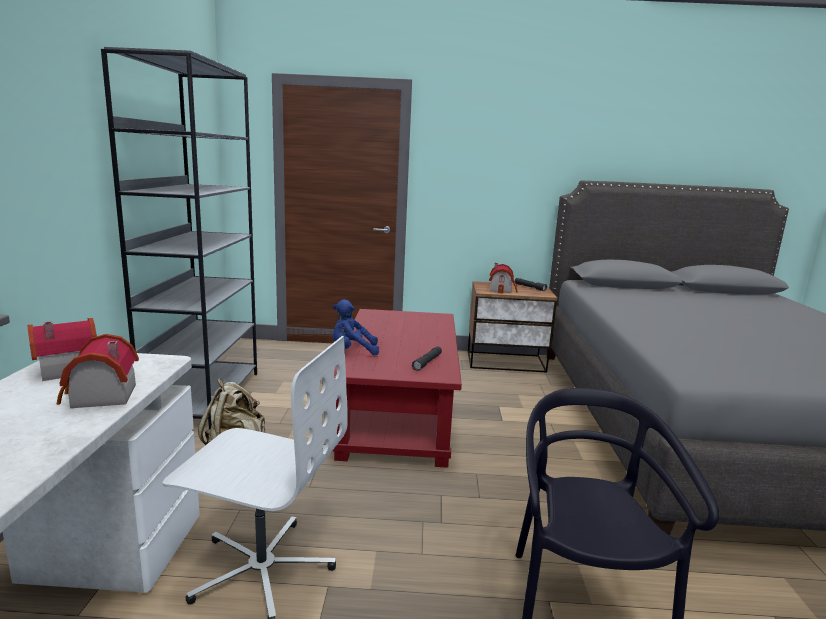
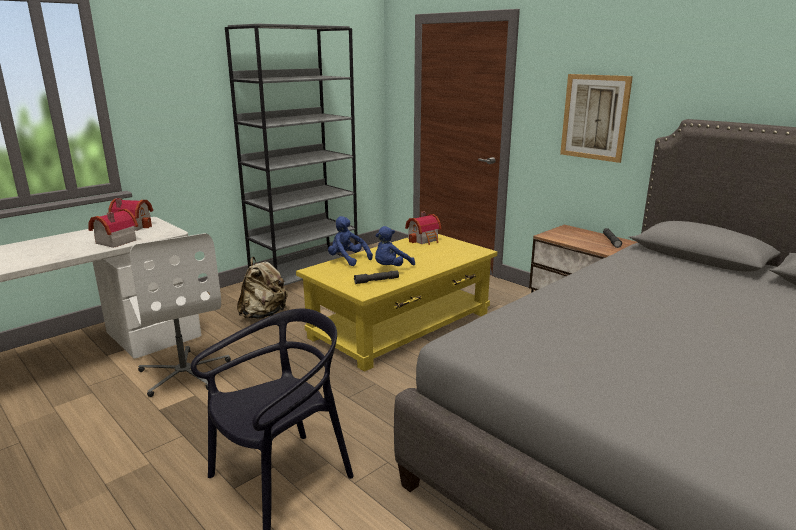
camera: 45 degrees right, 5 degrees up
(398, 412) = (401, 325): red coffee table -> yellow coffee table
(411, 348) = (391, 268): none -> blue plush toy
(497, 182) = (594, 117): none -> picture
(502, 289) = (571, 237): toy house -> toy house (424, 240)

